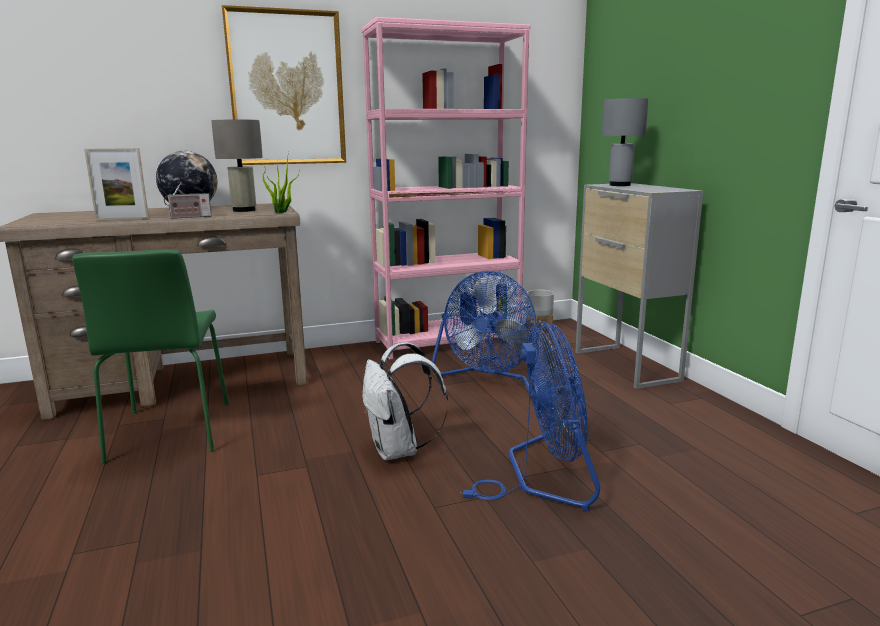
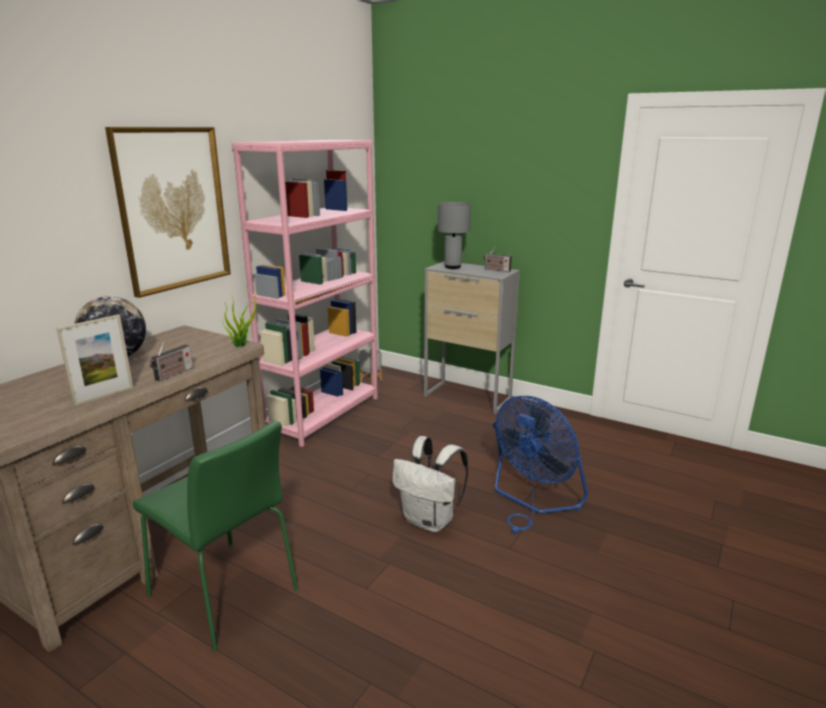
camera: 40 degrees left, 5 degrees up
(244, 210) = (191, 349): grey table lamp -> none
(489, 379) = (402, 438): blue fan -> none
(668, 189) = (496, 270): none -> radio

